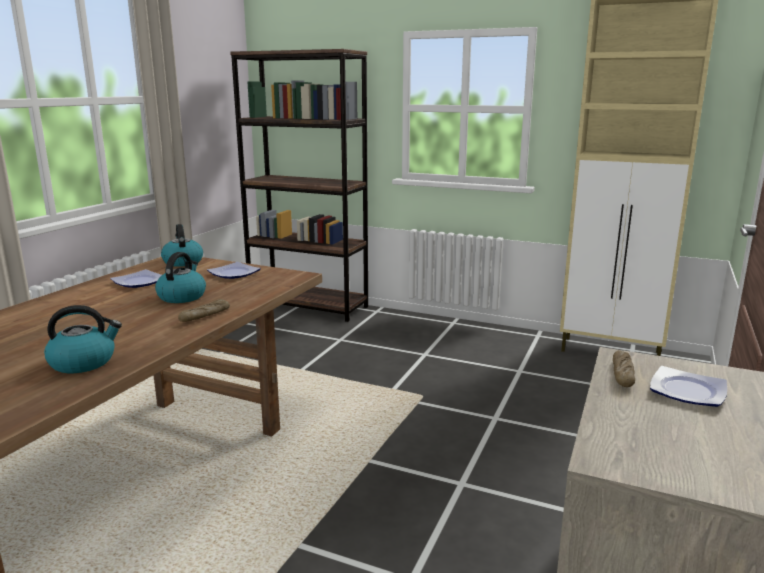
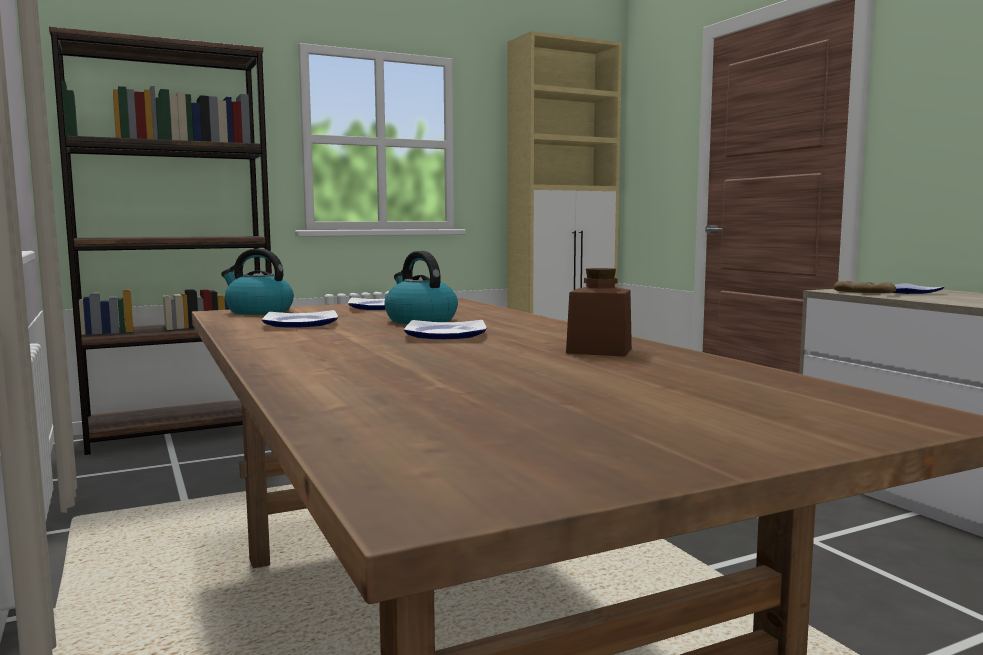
camera: 50 degrees left, 10 degrees down
(84, 362) = (599, 351): kettle -> brown jar
(124, 317) = (447, 334): none -> plate
(205, 316) = (521, 321): bread -> none

